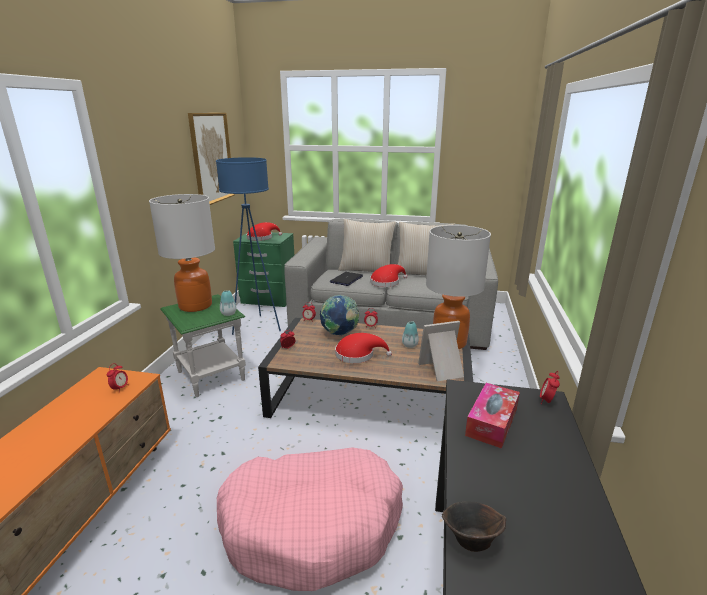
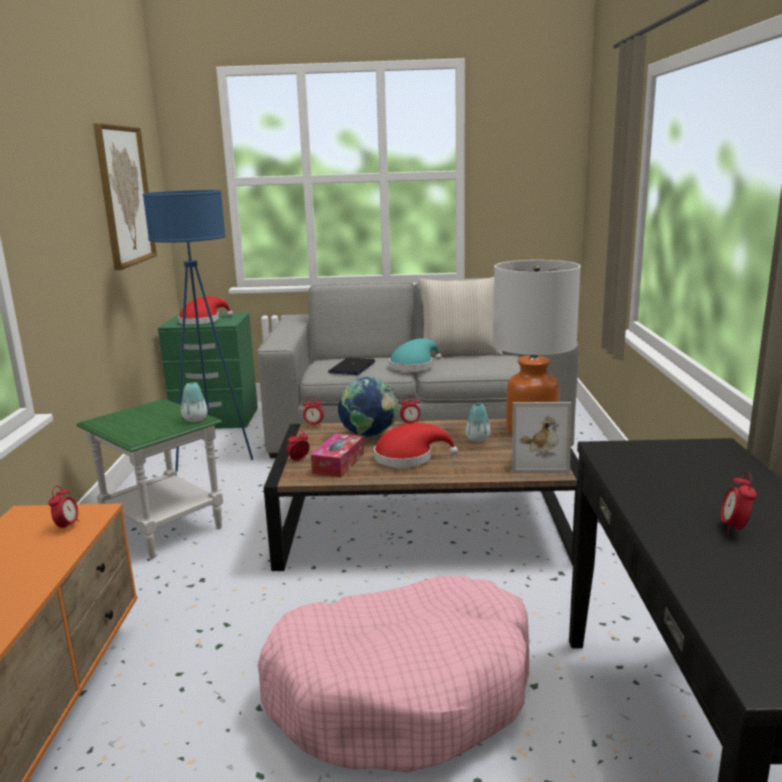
camera: 10 degrees left, 5 degrees down
(195, 306) = (135, 415): table lamp -> none
(366, 270) = (374, 355): beige pillow -> none
(386, 282) = (414, 366): red hat -> turquoise hat
(443, 370) = (537, 462): picture frame -> picture frame turned 150 degrees counterclockwise
(470, 539) = (698, 580): brown bowl -> none
(491, 422) = (661, 475): tissue box -> tissue box (338, 463)
(546, 401) = (717, 448): alarm clock -> alarm clock (734, 528)

